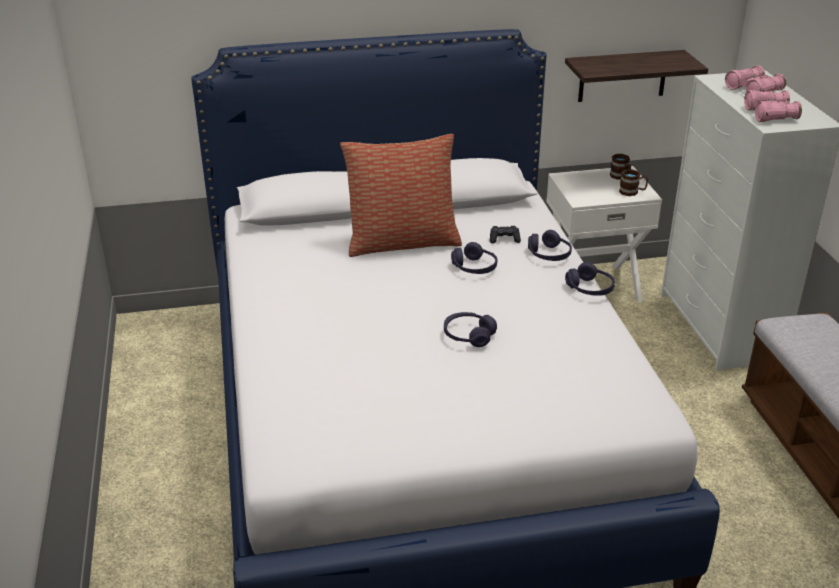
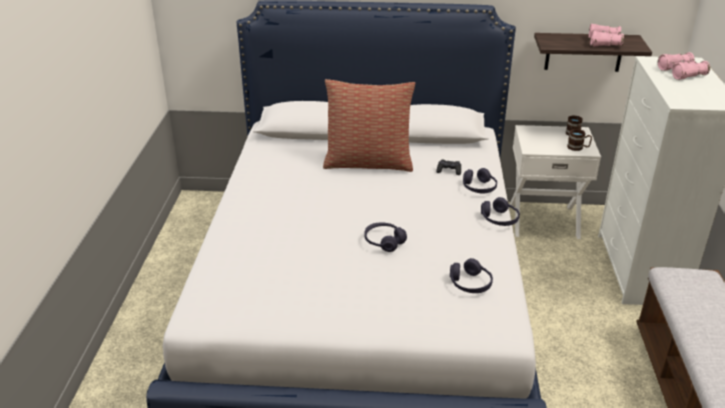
camera: 15 degrees right, 0 degrees up
(474, 267) = (414, 190): purple headphones -> purple headphones (470, 284)
(770, 114) = (685, 94): pink binoculars -> pink binoculars (604, 42)

